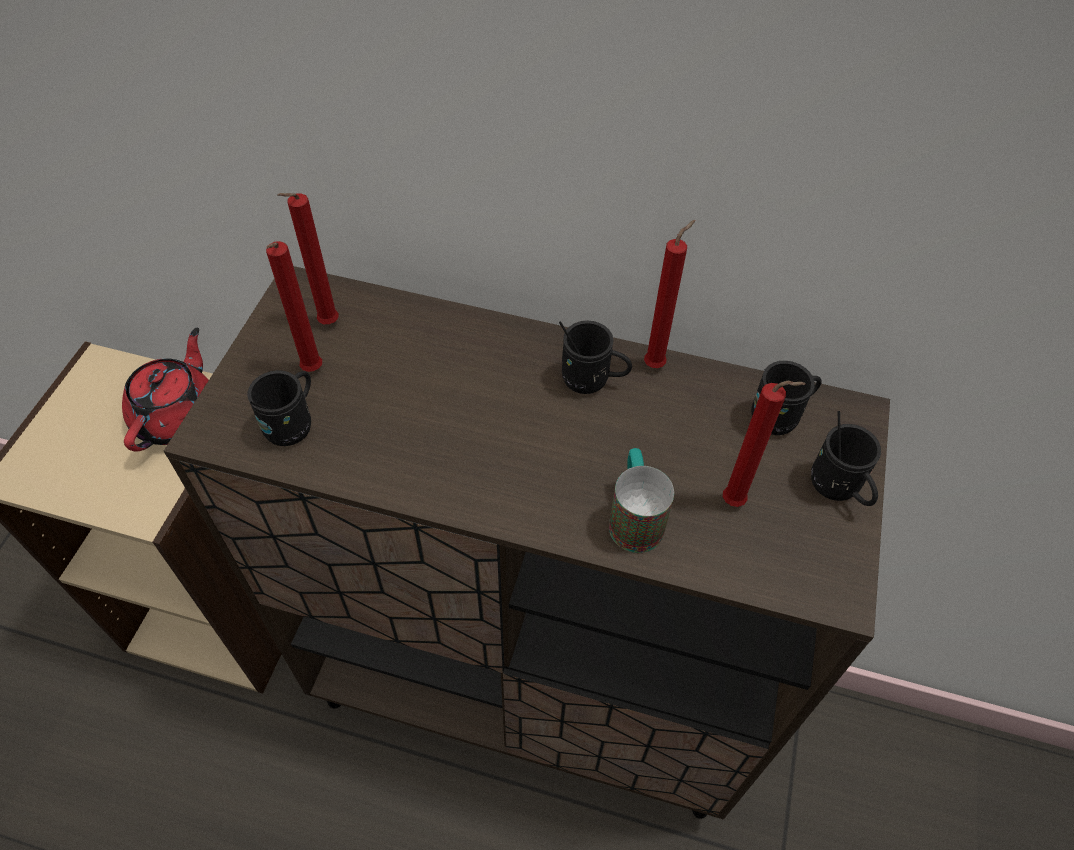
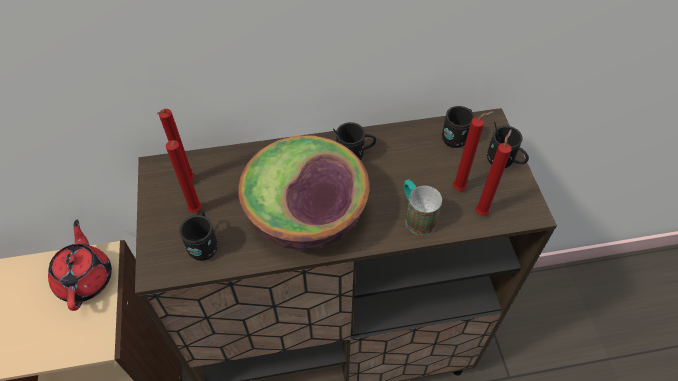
camera: 25 degrees left, 0 degrees up
(463, 442) = (306, 215): none -> bowl
(657, 364) = (381, 134): red candle -> red candle (482, 211)

